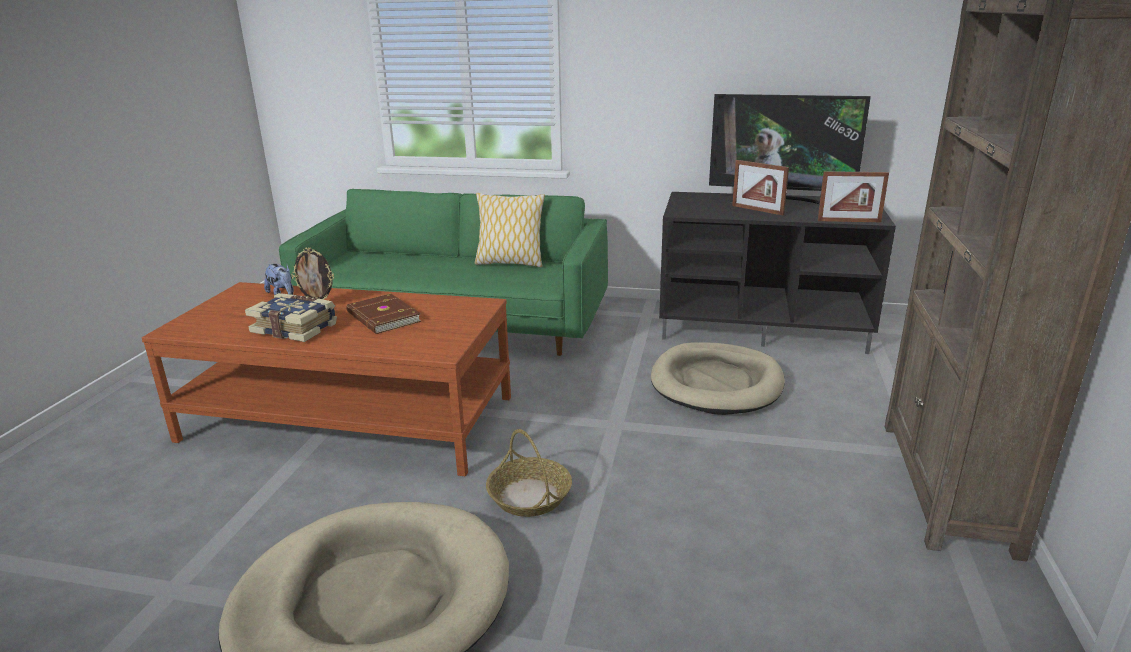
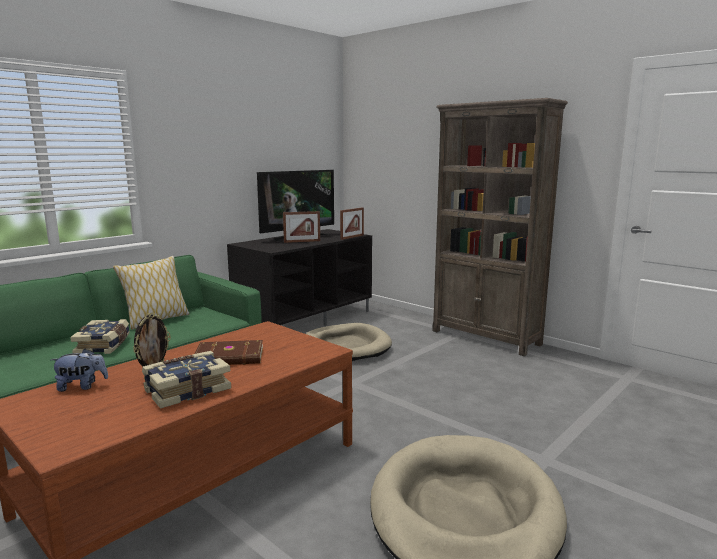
camera: 60 degrees left, 10 degrees down
(424, 271) = (104, 346): none -> book
(530, 496) = (399, 428): basket -> none

